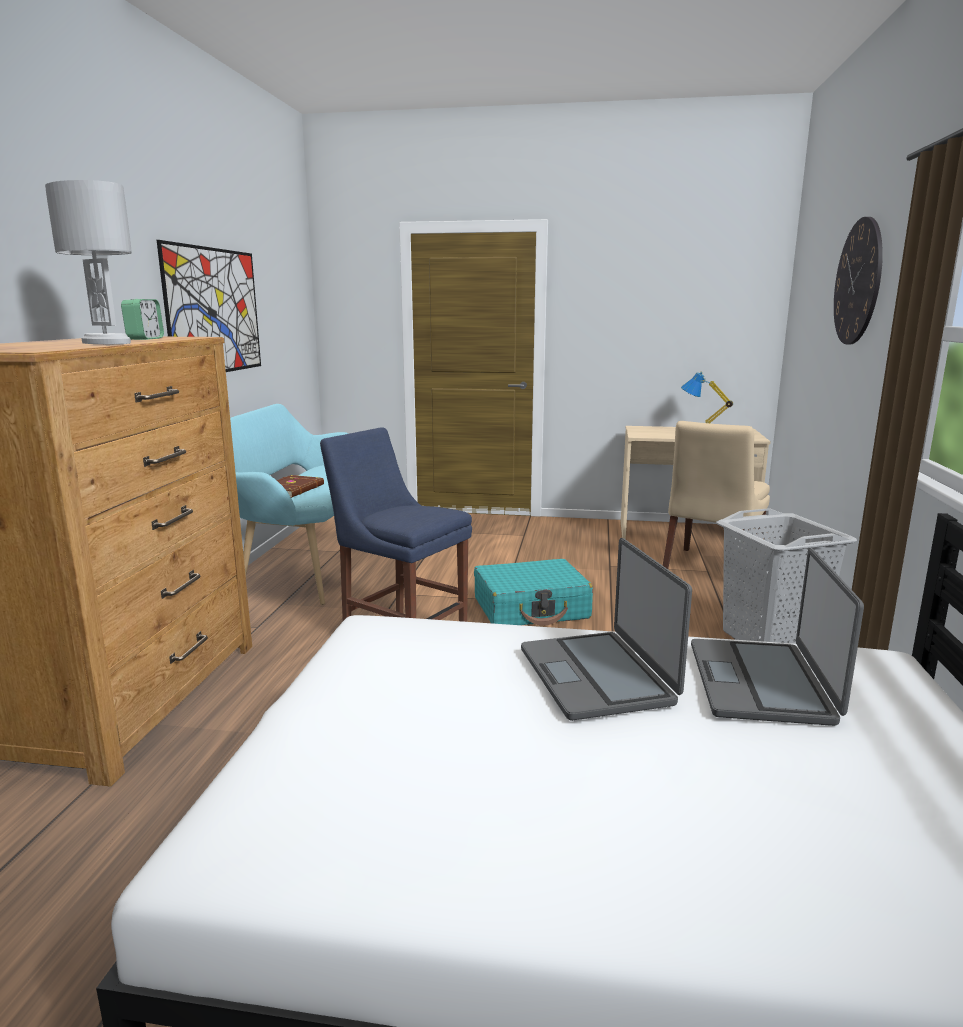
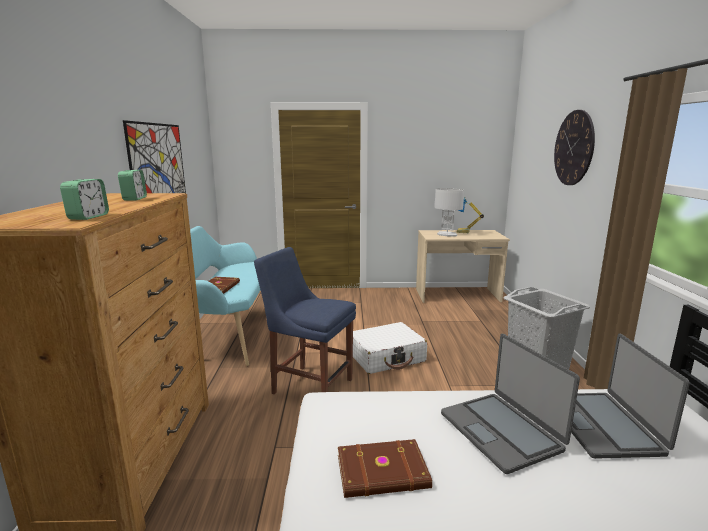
camera: 10 degrees left, 0 degrees up
(60, 347) = (88, 217): none -> alarm clock
(107, 343) = (115, 207): white table lamp -> white table lamp (447, 235)
(400, 704) = (383, 473): none -> brown book
(531, 608) = (386, 357): turquoise suitcase -> white suitcase
(710, 569) = (482, 319): beige chair -> none

